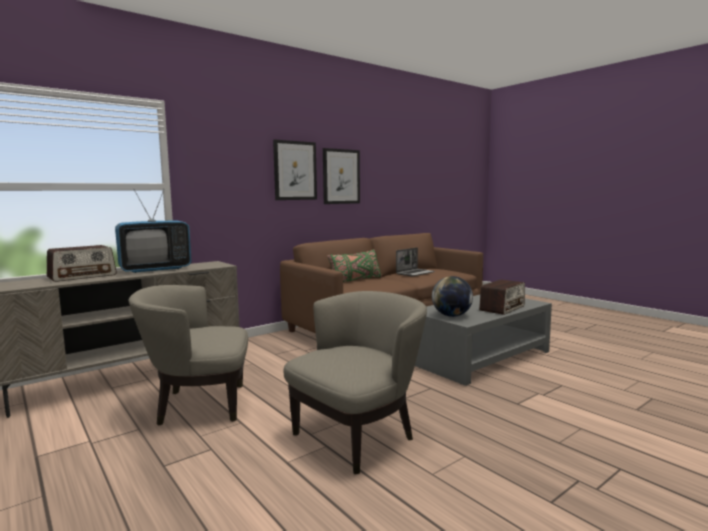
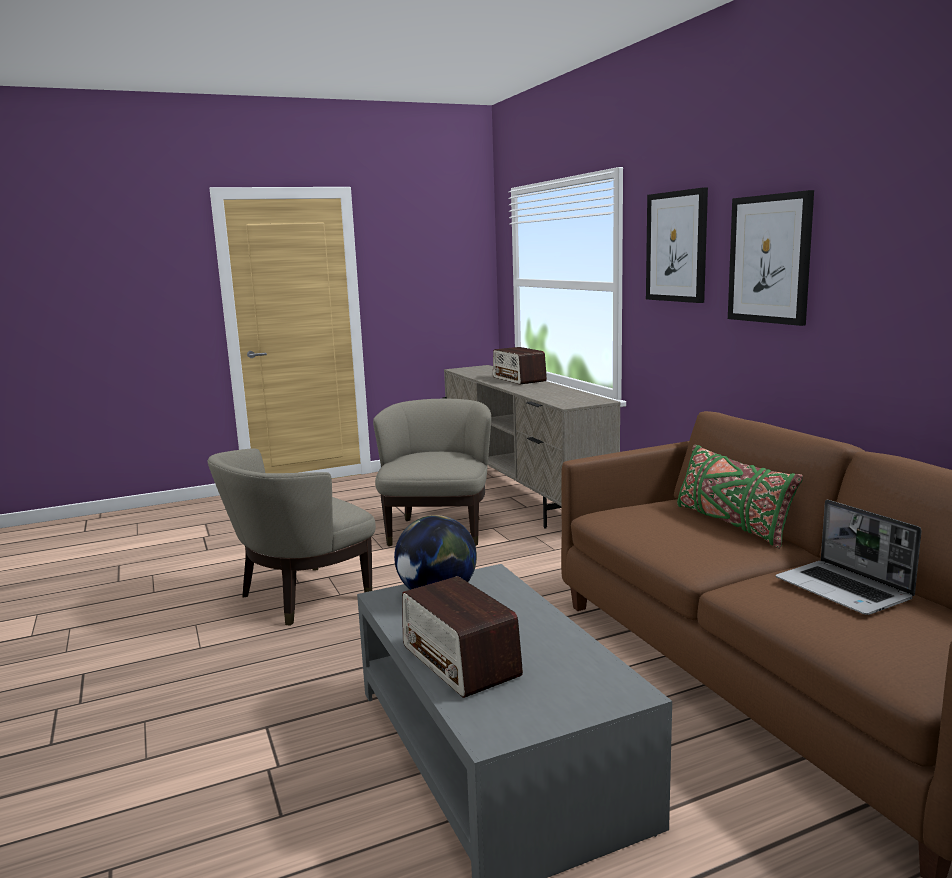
camera: 105 degrees right, 5 degrees up
(155, 269) = (548, 390): television -> none
(341, 176) = (875, 271): picture -> picture (677, 246)
(357, 436) = (300, 597): beige armchair -> beige armchair turned 75 degrees clockwise

